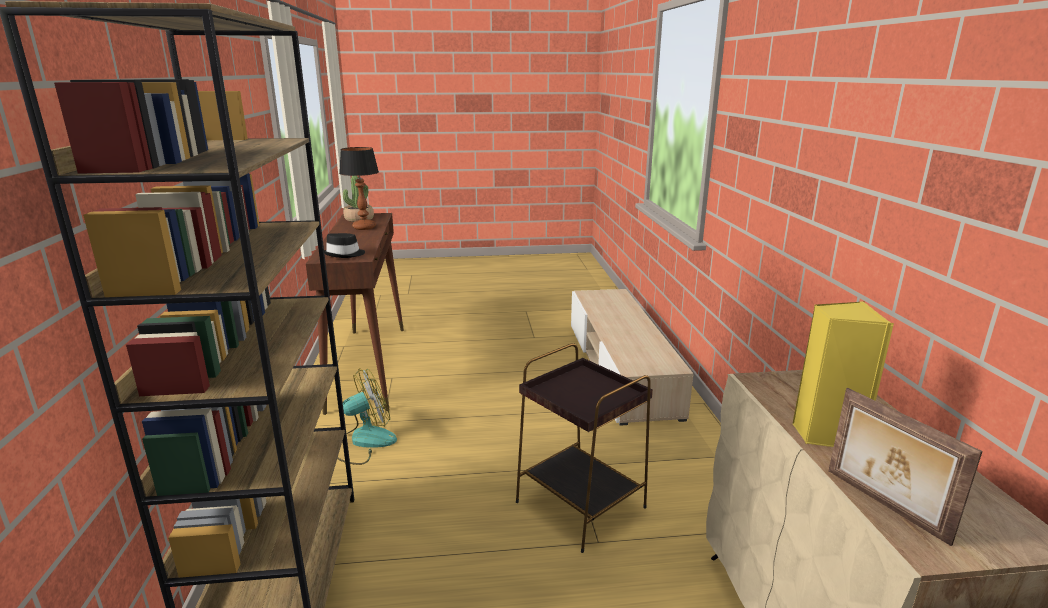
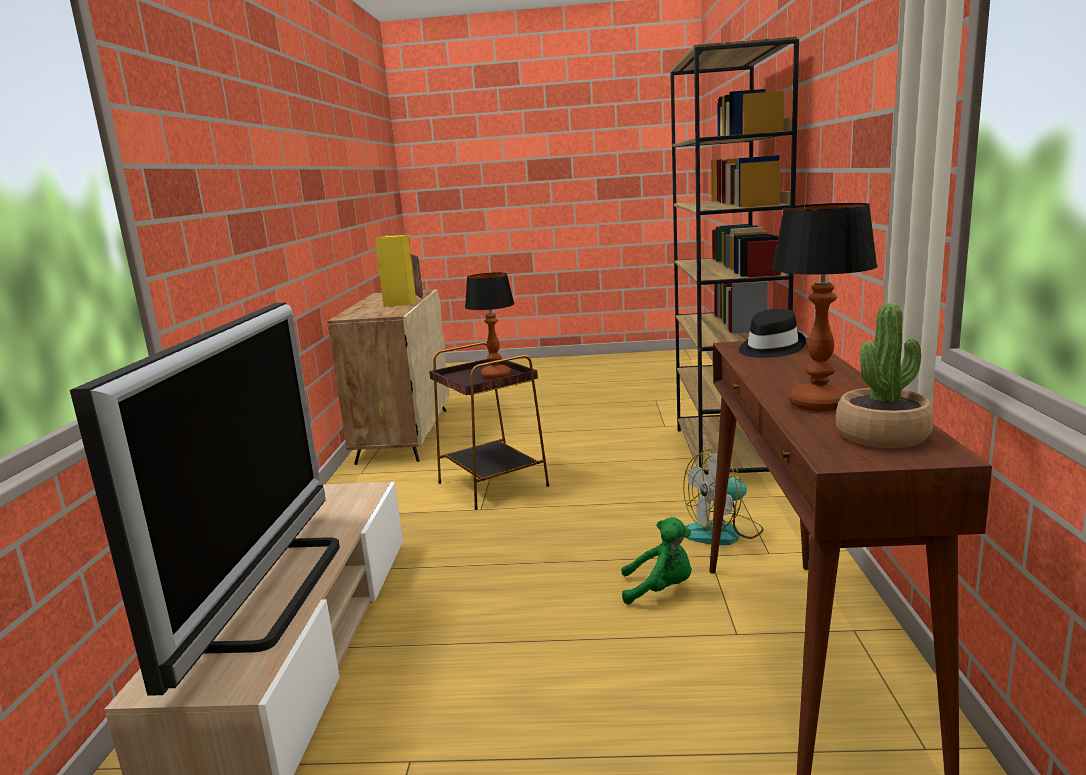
camera: 170 degrees left, 5 degrees down
(424, 398) = (660, 589): none -> green plush toy
(570, 394) = (495, 375): none -> table lamp
(615, 315) = (270, 591): none -> television

